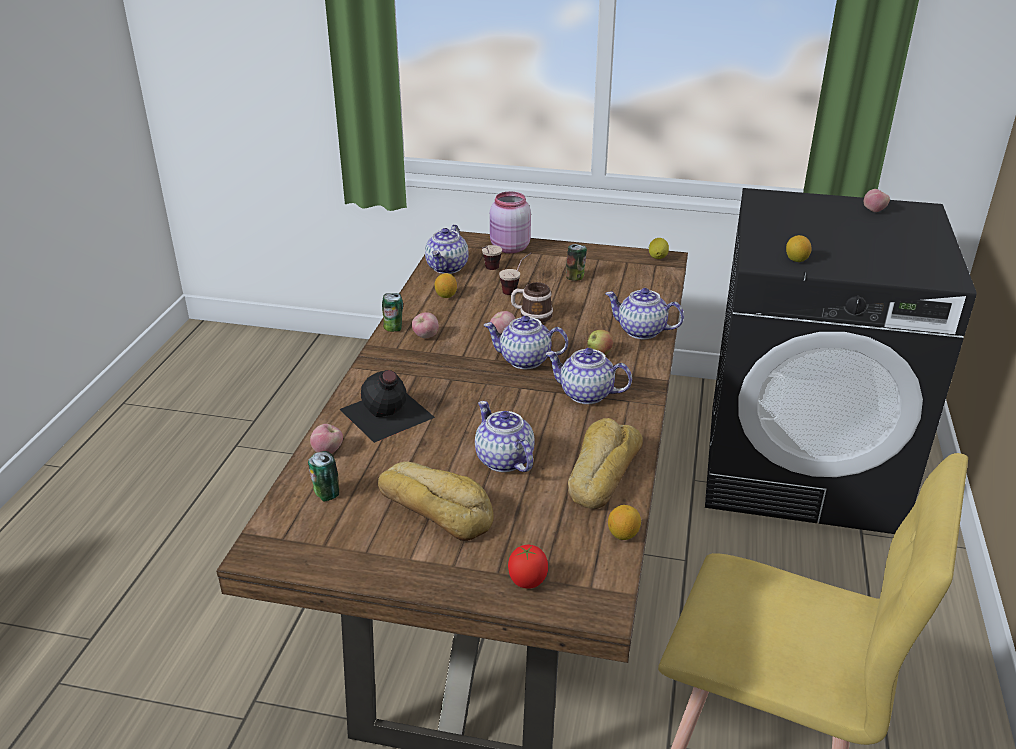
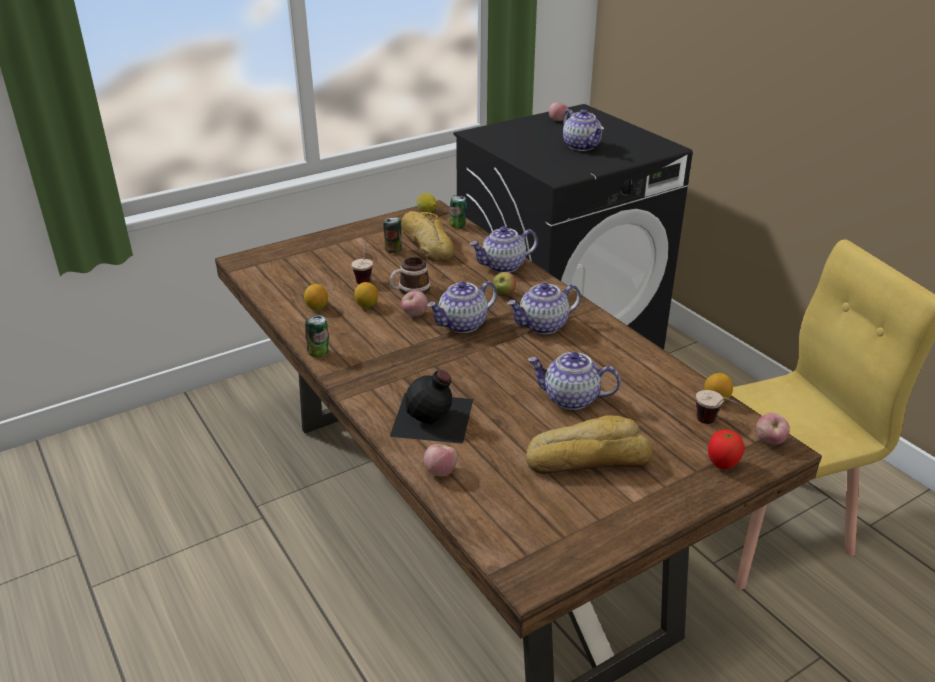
camera: 45 degrees left, 0 degrees up
(326, 494) = (498, 502): can -> can (458, 226)
(426, 337) = (358, 345): apple -> apple (769, 441)
(447, 267) = (278, 285): teapot -> teapot (582, 146)
(489, 271) = (318, 273): cup -> cup (712, 425)
(509, 248) = (303, 249): pink jar -> none
(601, 472) = (639, 369): bread -> bread (426, 244)
(796, 260) = (573, 167): lemon -> lemon (367, 305)

